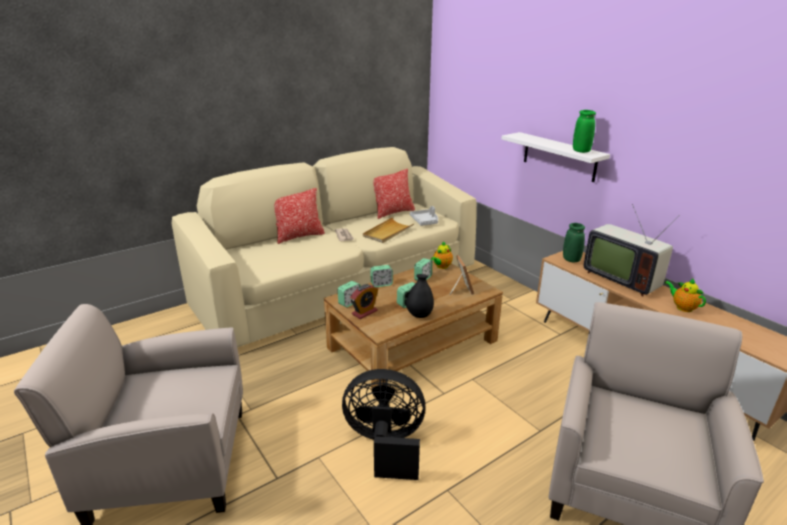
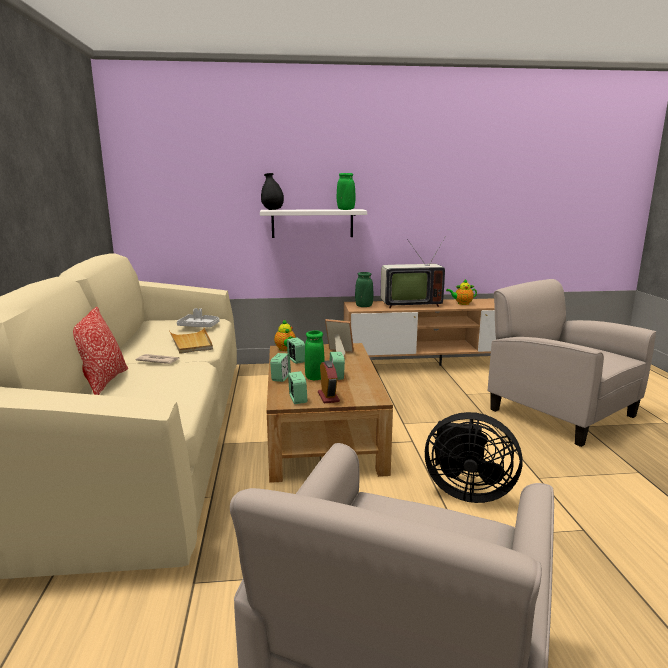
camera: 60 degrees left, 10 degrees down
(385, 445) = (466, 491): black fan -> black fan turned 105 degrees counterclockwise
(393, 212) = (145, 332): pillow -> none
(395, 296) = (314, 378): none -> green vase
(419, 315) = (363, 377): black vase -> black vase (272, 210)

